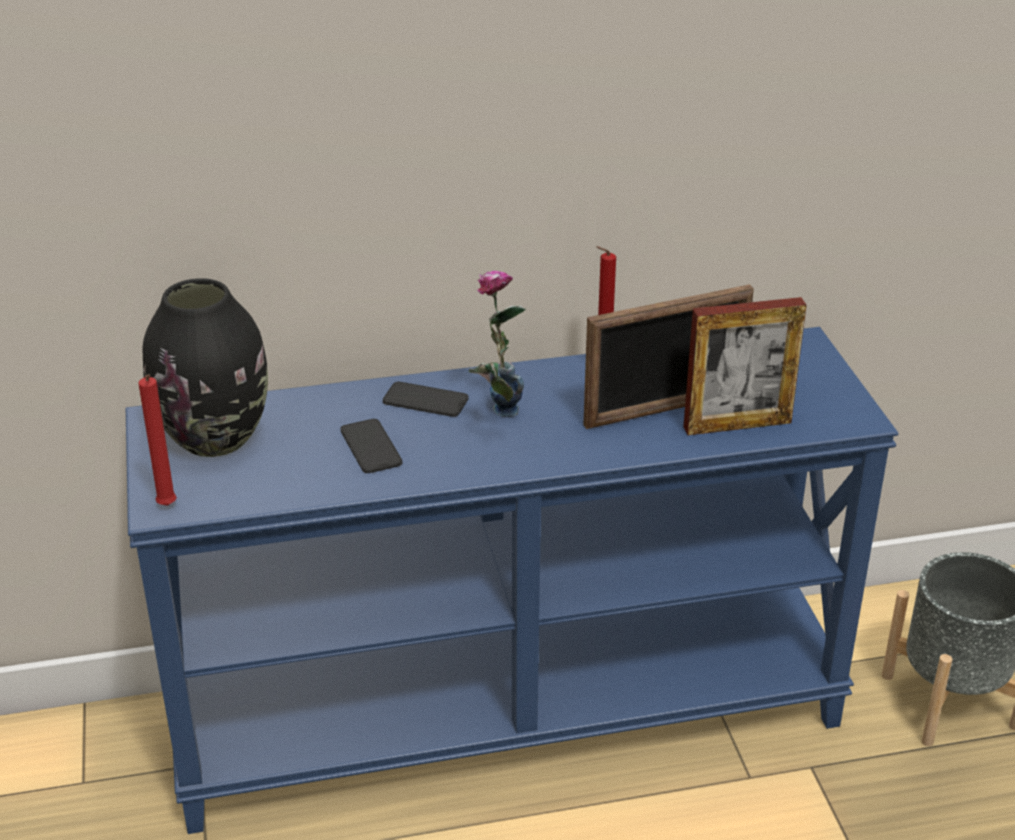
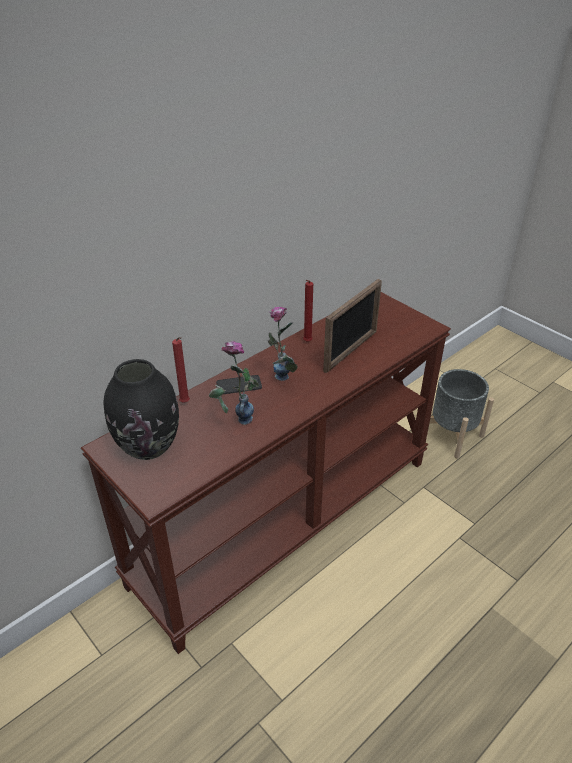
camera: 30 degrees left, 5 degrees up
(167, 507) = (158, 496): red candle -> red candle (185, 403)
(371, 447) = (234, 420): phone -> vase
(508, 711) = (285, 518): blue console table -> brown console table
(737, 425) = (387, 347): picture frame -> none

